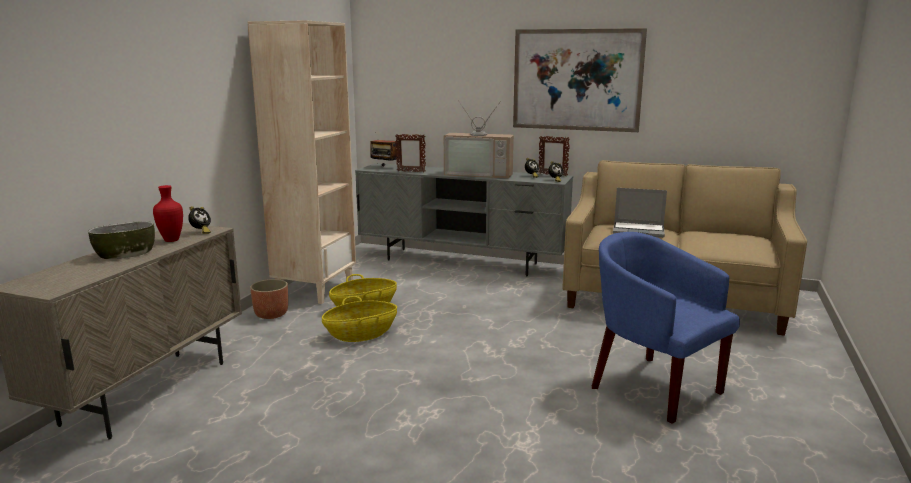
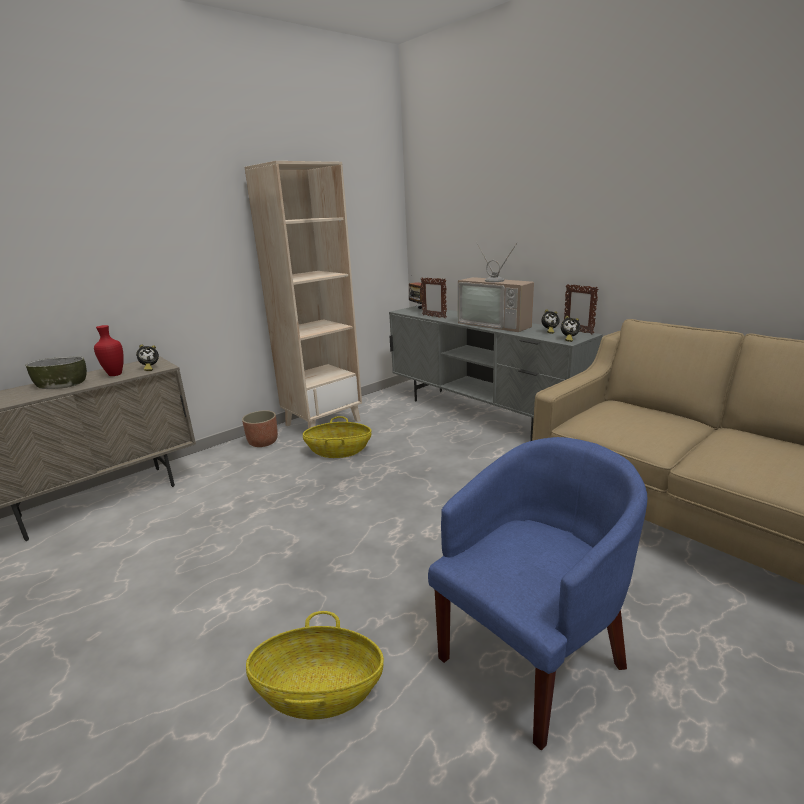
camera: 30 degrees right, 5 degrees up
(361, 334) = (304, 481): basket -> basket (318, 691)
(576, 80) = (615, 214): picture -> none
(639, 231) = (644, 419): laptop -> none
(652, 386) = (532, 655): blue armchair -> blue armchair turned 60 degrees clockwise

